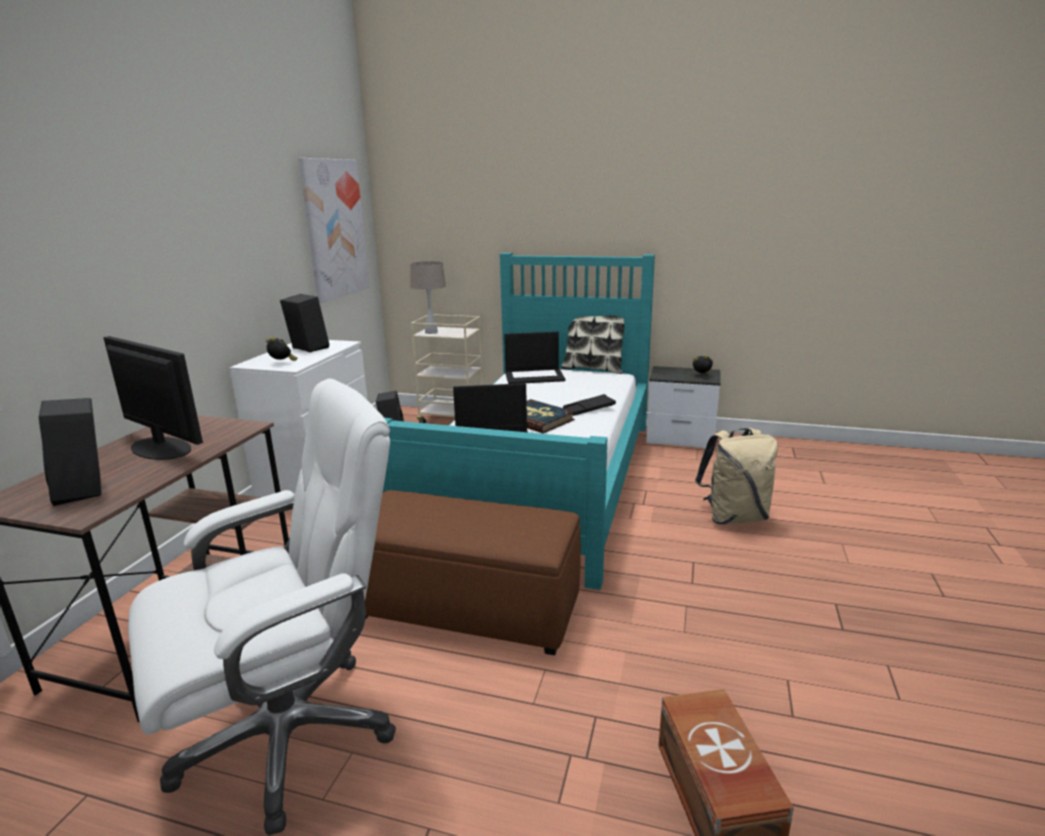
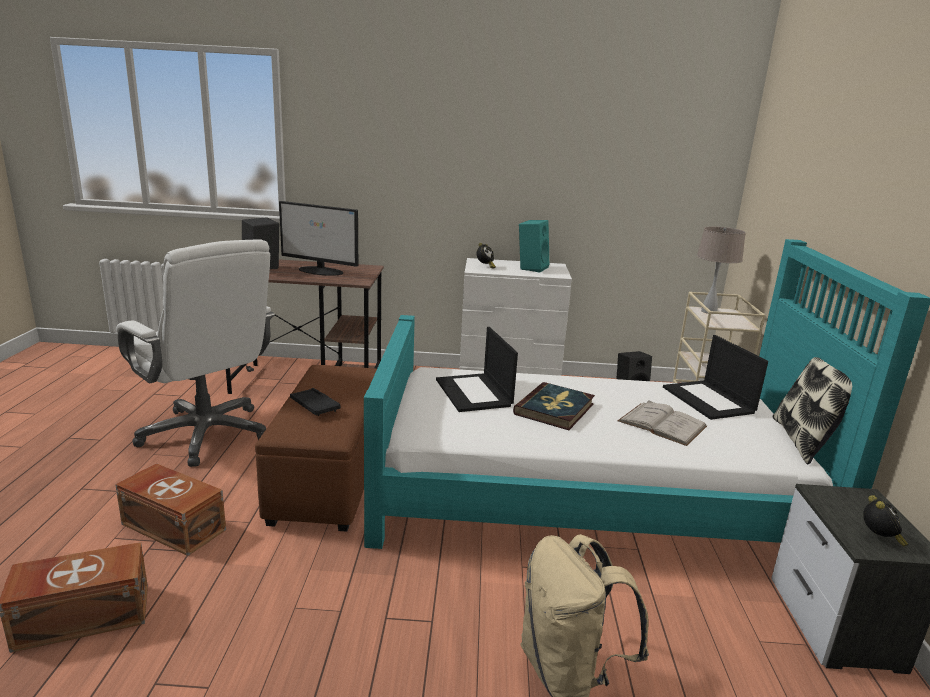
camera: 75 degrees right, 0 degrees up
(160, 447) = (321, 271): monitor -> monitor turned 90 degrees clockwise
(307, 348) = (531, 268): black speaker -> turquoise speaker
(334, 229) = (658, 174): picture -> none
(540, 739) = (174, 526): none -> brown storage box
(568, 393) = (662, 423): none -> white book
(589, 409) = (614, 438): black tray -> black tray (314, 406)

